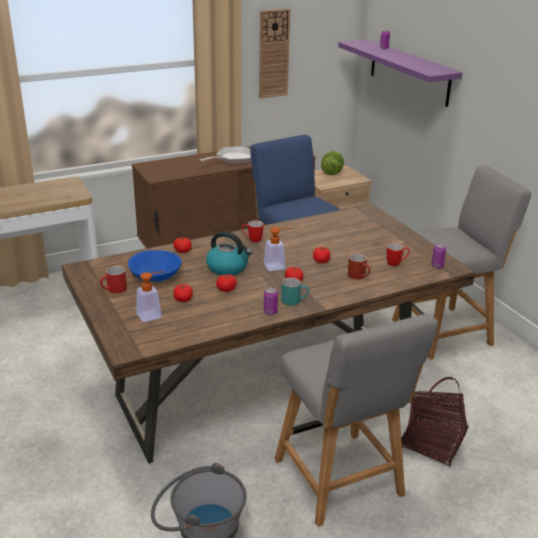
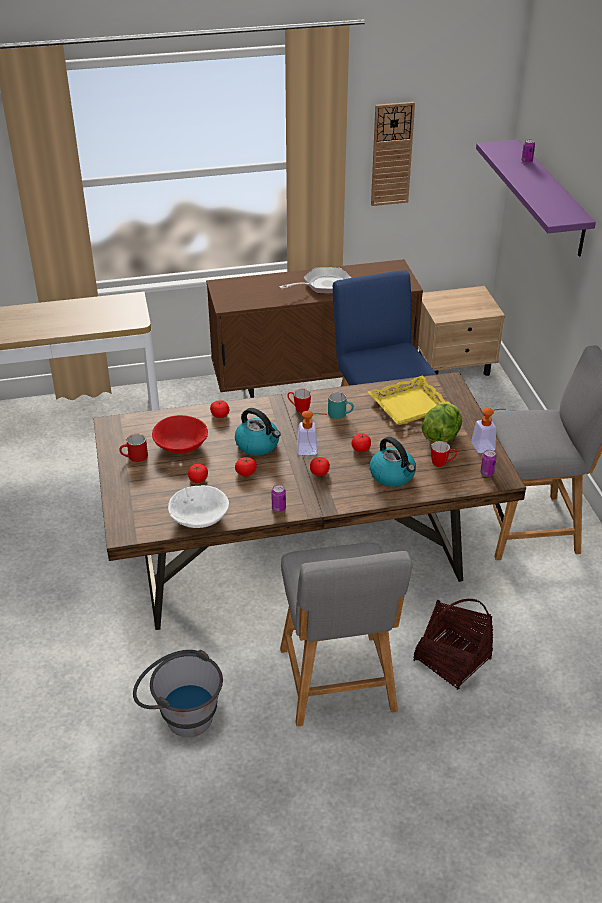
camera: 15 degrees right, 10 degrees up
(153, 314) = (162, 494): soap dispenser -> soap dispenser (487, 446)
(154, 275) = (180, 444): blue bowl -> red bowl
(198, 328) = (200, 517): none -> white bowl
(294, 300) = (310, 497): turquoise mug -> turquoise mug (340, 414)
(331, 173) = (460, 297): lettuce -> lettuce (441, 436)
(345, 228) = (409, 405): none -> yellow tray
(359, 276) = (393, 475): red mug -> kettle

